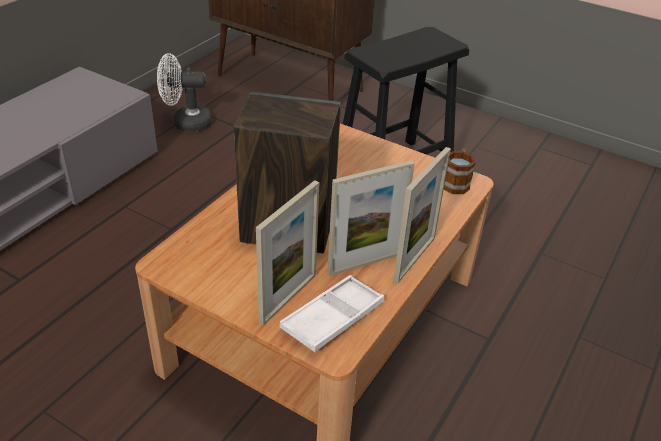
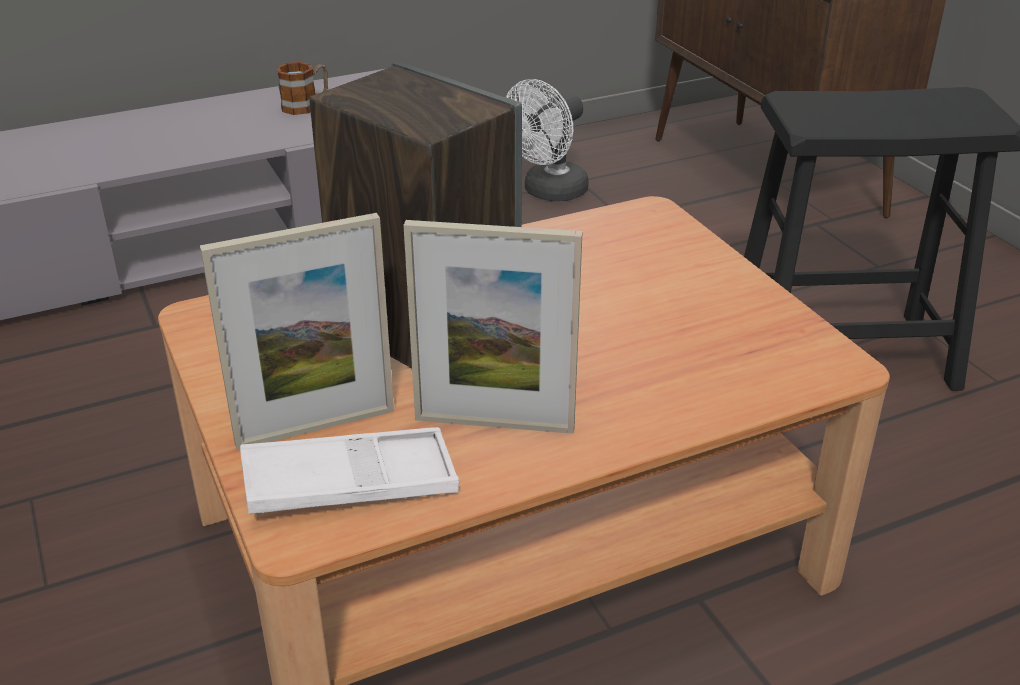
camera: 35 degrees right, 5 degrees down
(186, 123) = (549, 193): white fan -> white fan turned 75 degrees counterclockwise
(414, 259) = (589, 449): picture frame -> none
(456, 182) = (807, 356): mug -> mug (306, 105)

